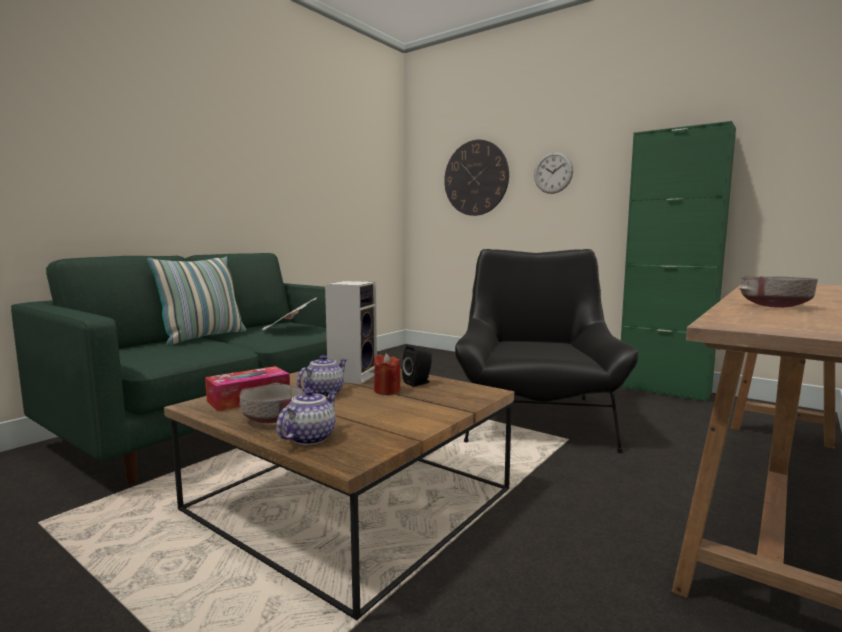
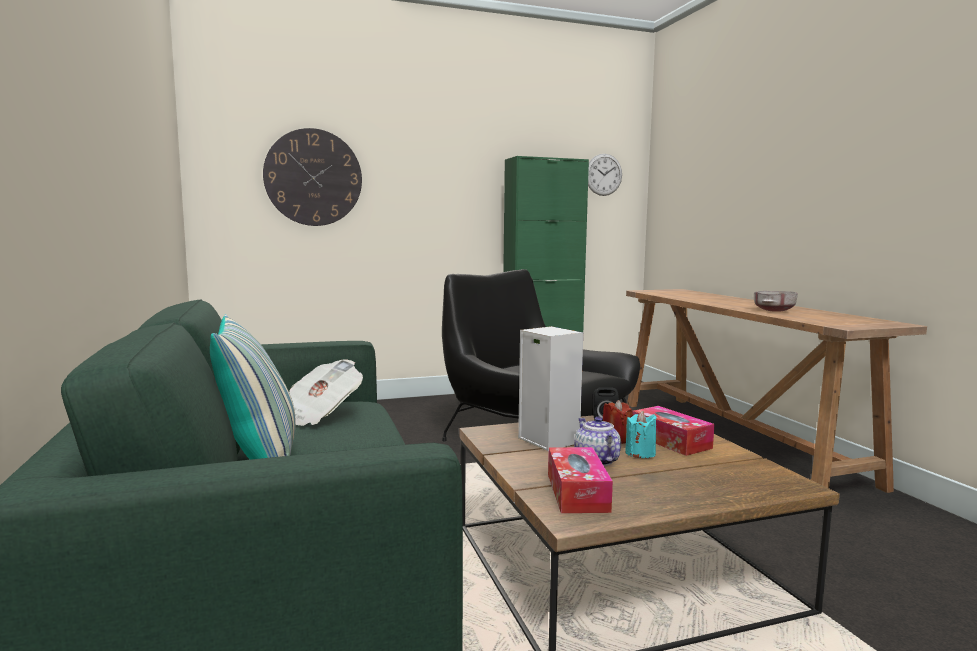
camera: 55 degrees left, 0 degrees up
(273, 419) = (666, 493): grey bowl -> none
(310, 437) = (734, 488): teapot -> none
(360, 401) = (640, 453): none -> turquoise candle
(412, 405) = (670, 441): none -> tissue box
(553, 172) = (416, 182): wall clock -> wall clock (603, 174)

